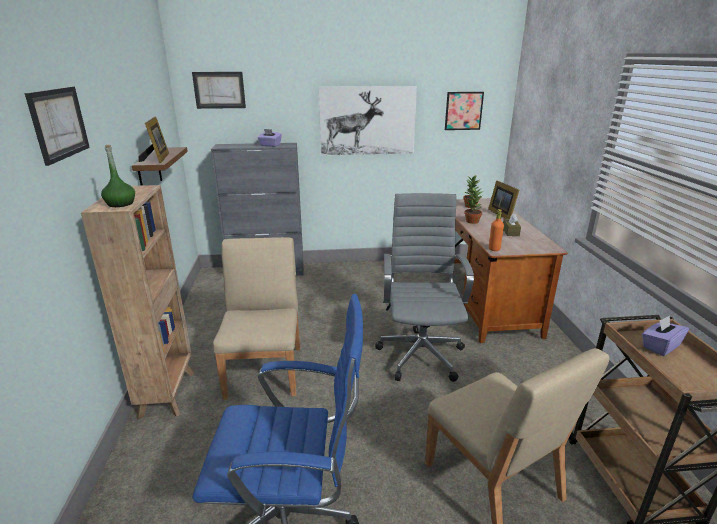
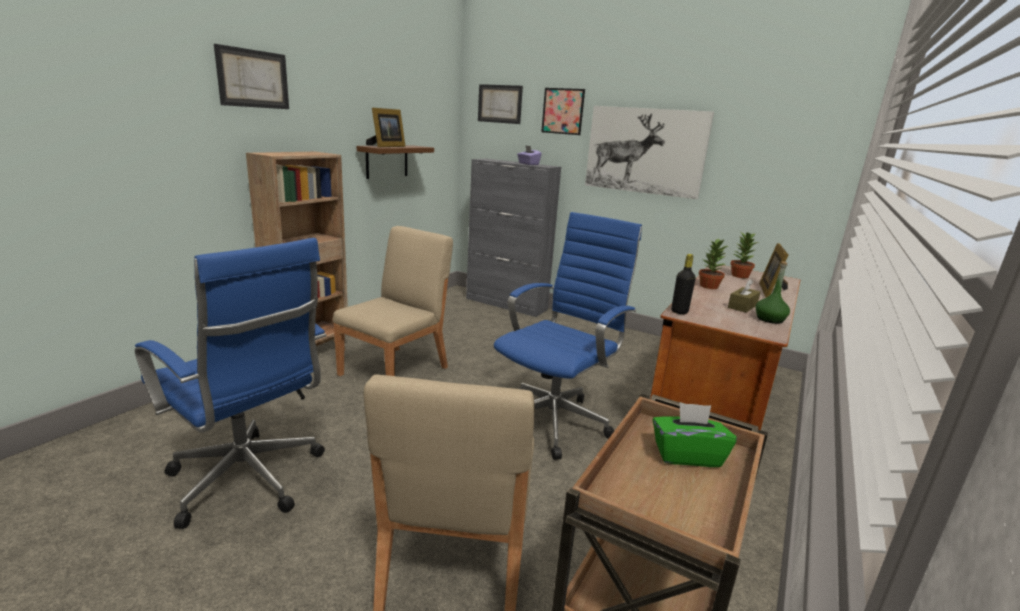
camera: 35 degrees right, 5 degrees down
(121, 204) = (280, 154): green bottle -> green bottle (770, 319)
(420, 353) = (556, 421): grey office chair -> blue office chair
(463, 111) = (780, 150): picture -> picture (563, 111)
(494, 249) = (679, 311): orange bottle -> black bottle
(660, 346) = (687, 455): purple tissue box -> green tissue box

